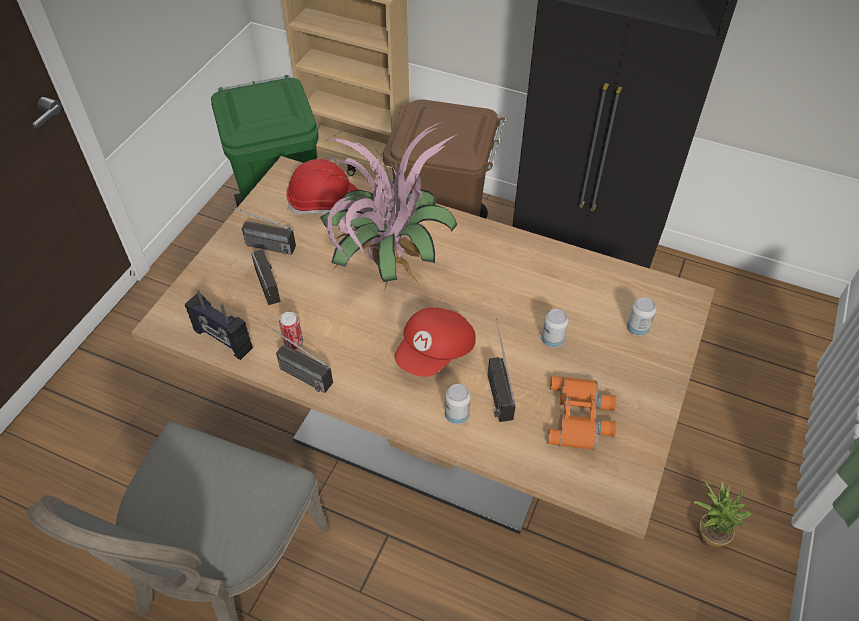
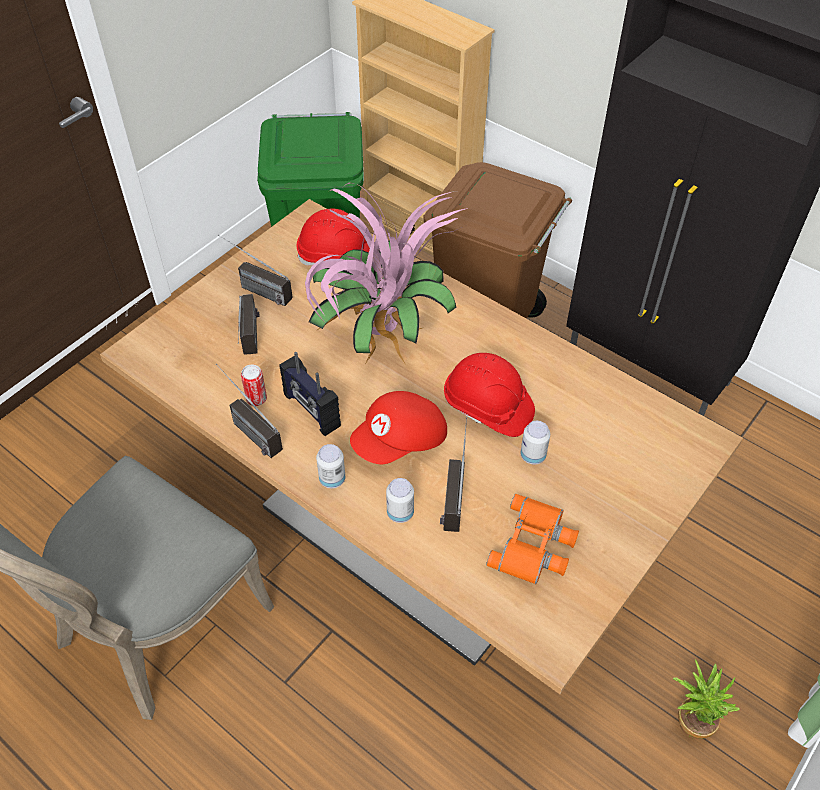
camera: 15 degrees right, 0 degrees up
(222, 340) = (186, 381): radio -> radio (311, 411)
(500, 307) = (488, 407): none -> red hard hat
(637, 329) = (634, 463): can -> can (332, 479)

